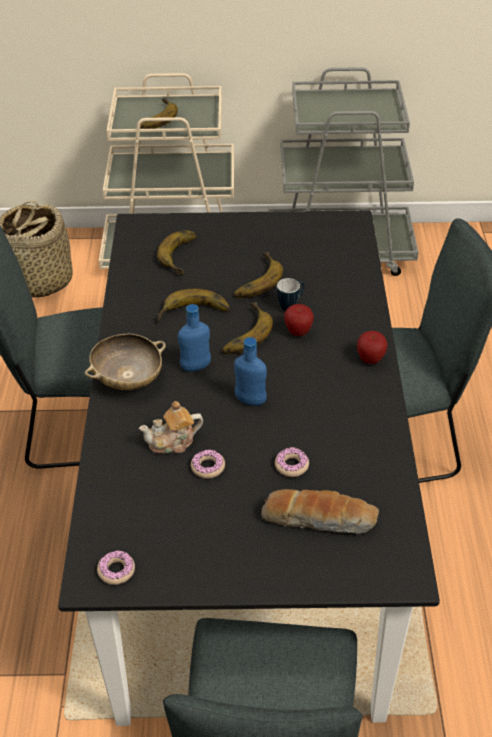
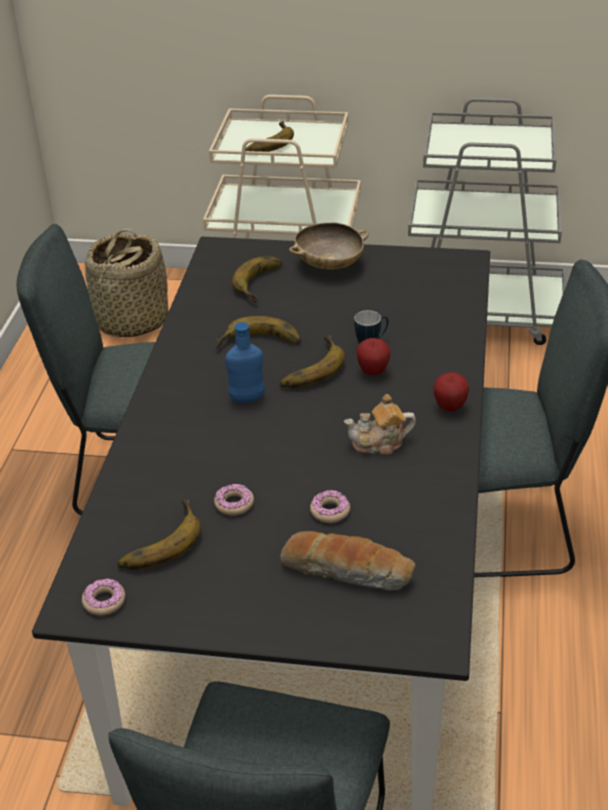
camera: 10 degrees right, 5 degrees down
(128, 379) = (169, 405): beige bowl -> beige bowl (329, 265)
(173, 442) = (201, 474): teapot -> teapot (379, 443)
(250, 401) = (300, 439): blue bottle -> none
(253, 280) = (335, 314): banana -> banana (157, 541)

